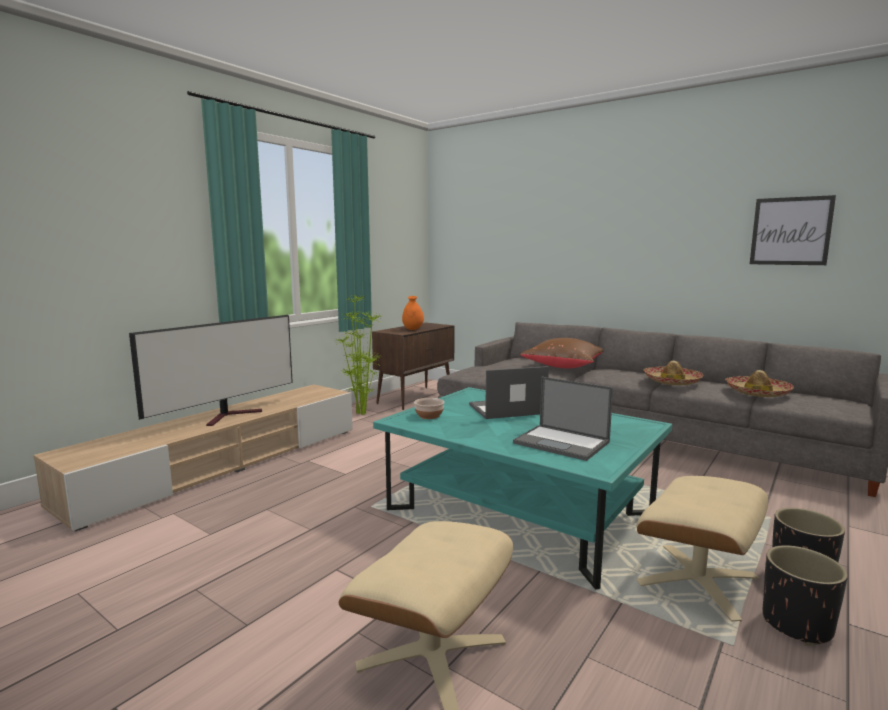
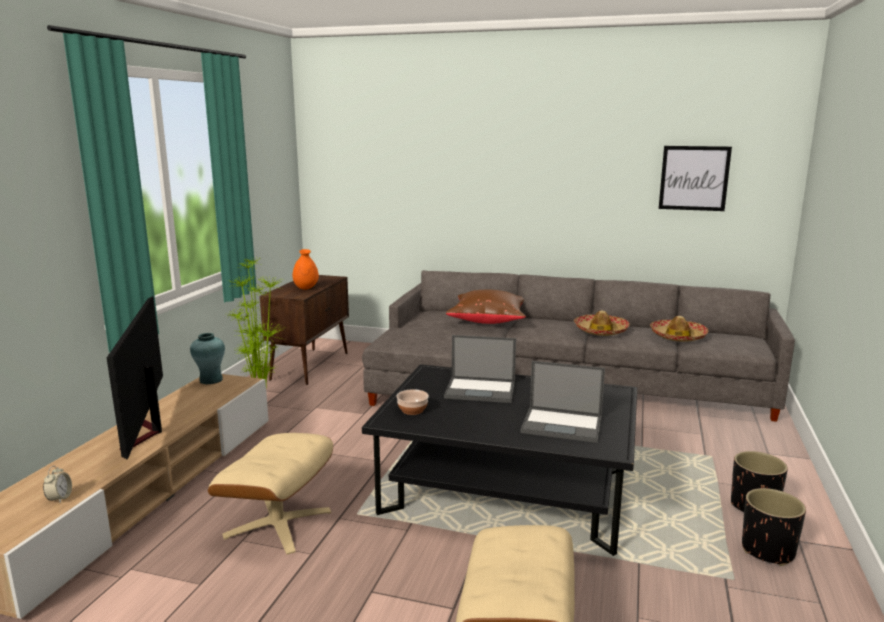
camera: 20 degrees left, 5 degrees up
(134, 446) = (60, 498): none -> alarm clock
(231, 415) = (145, 434): television -> television turned 150 degrees clockwise
(311, 389) = (211, 380): none -> turquoise vase
(506, 409) = (481, 390): laptop -> laptop turned 135 degrees counterclockwise
(519, 512) = (506, 491): turquoise coffee table -> black coffee table
(698, 580) = (685, 528): beige ottoman -> beige ottoman (278, 524)

